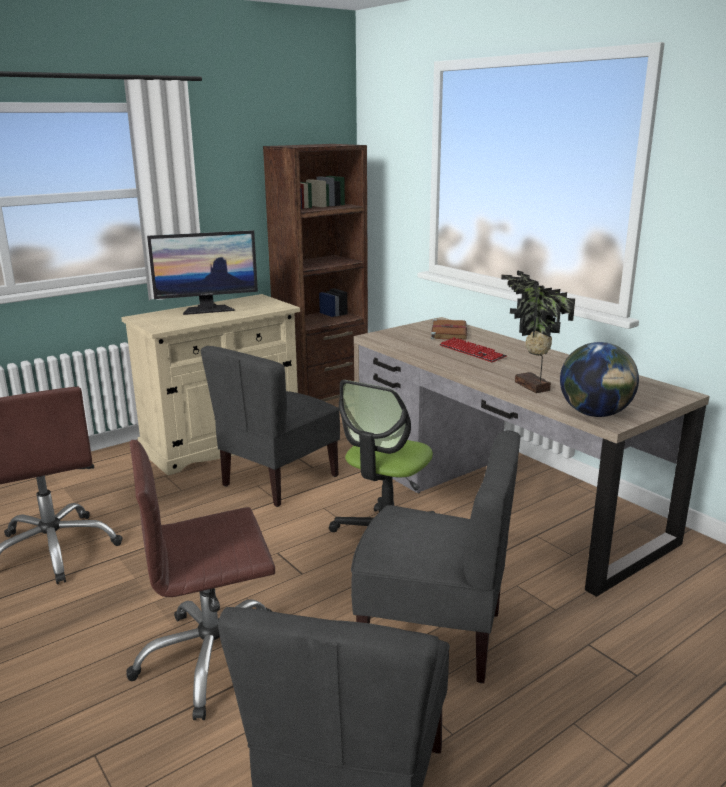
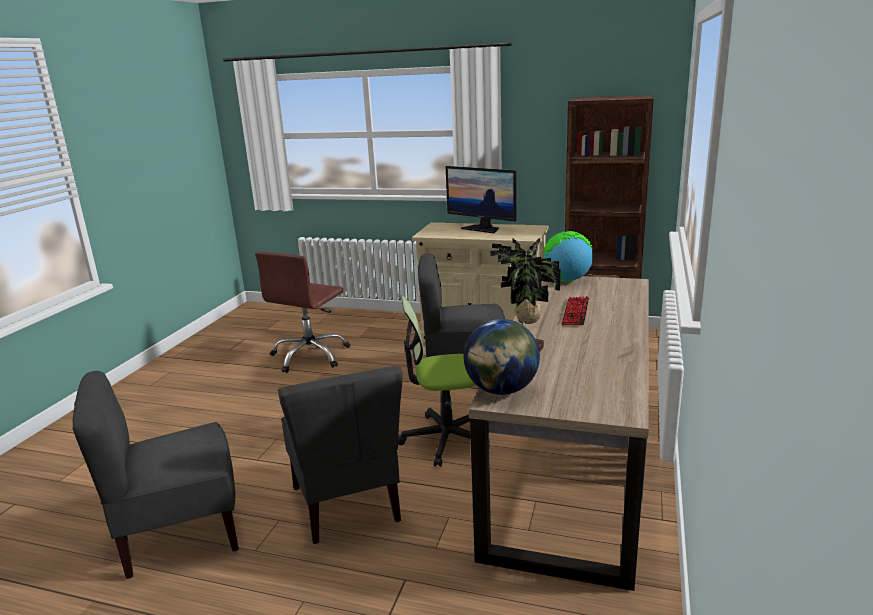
camera: 55 degrees right, 0 degrees up
(213, 659) = (260, 441): brown office chair -> none
(393, 333) = (567, 280): none -> globe
(448, 332) = (610, 292): brown book -> none

